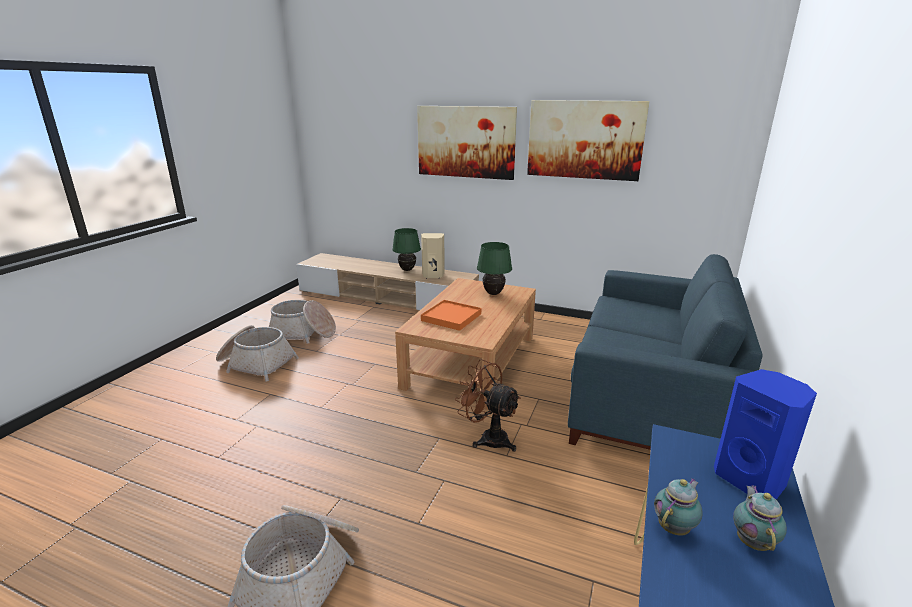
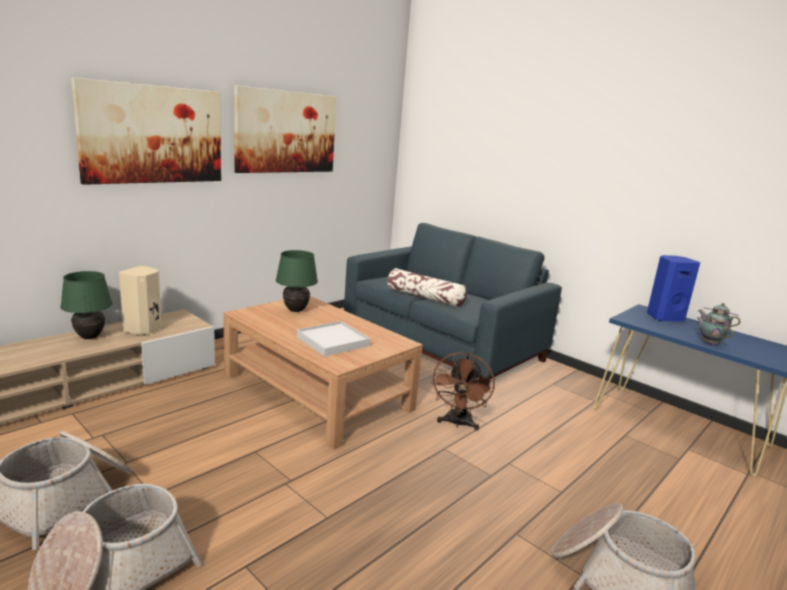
camera: 70 degrees left, 5 degrees down
(451, 317) = (333, 341): orange tray -> white tray
(488, 438) = (458, 424): brown fan -> brown fan turned 45 degrees counterclockwise
(607, 327) = (425, 297): none -> pillow

